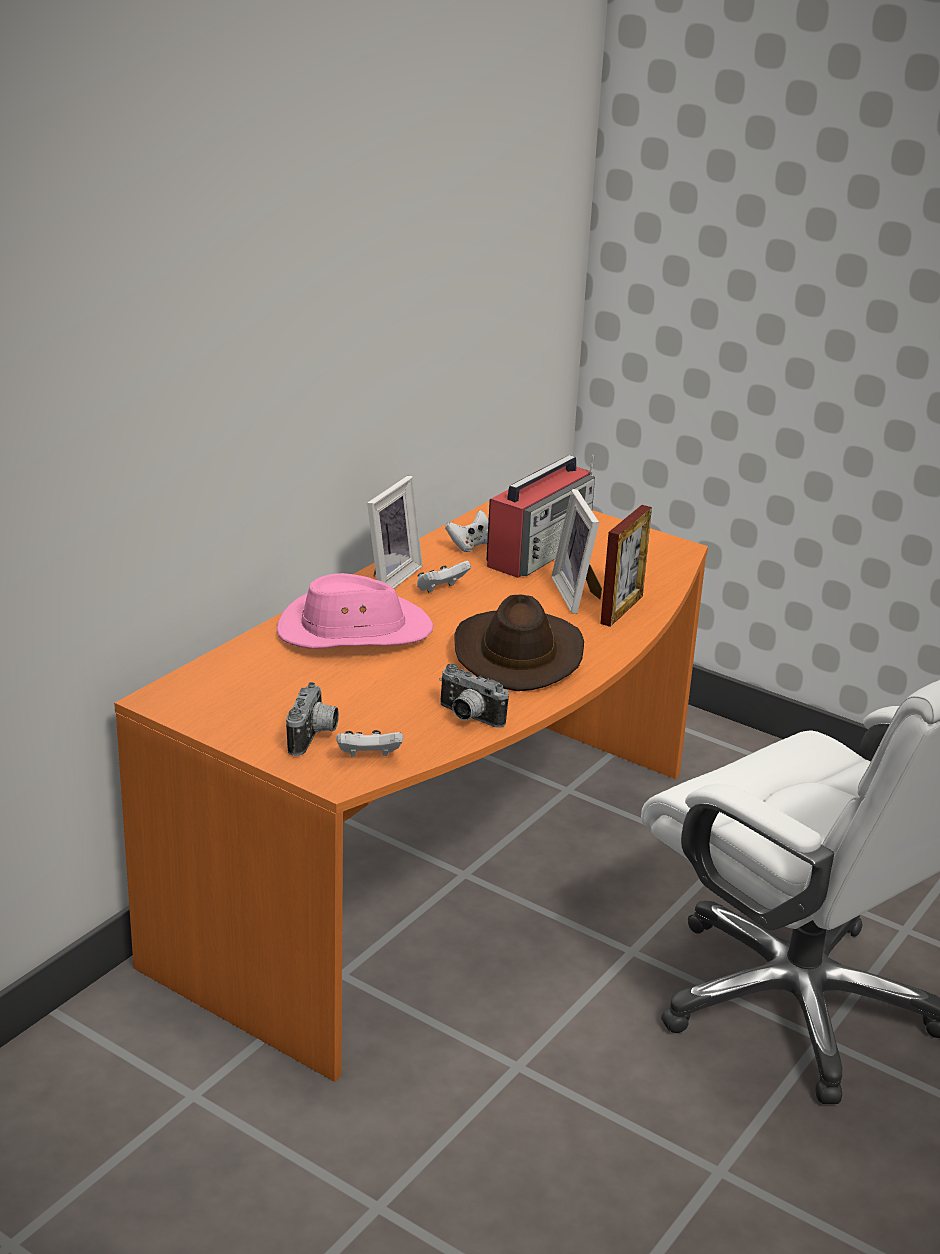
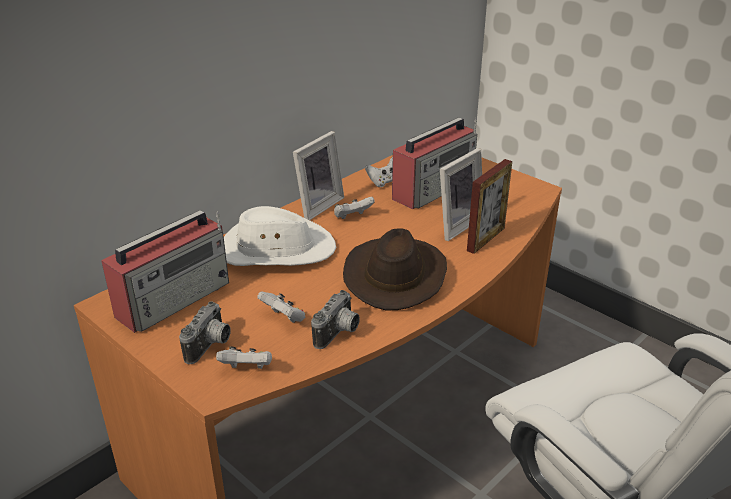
camera: 10 degrees right, 5 degrees up
(246, 690) = (175, 298): none -> radio
(353, 631) = (276, 249): pink hat -> white hat
(393, 705) = (284, 318): none -> white game controller
(467, 718) = (339, 334): camera -> camera turned 105 degrees counterclockwise
(578, 594) = (455, 225): picture frame -> picture frame turned 135 degrees counterclockwise

